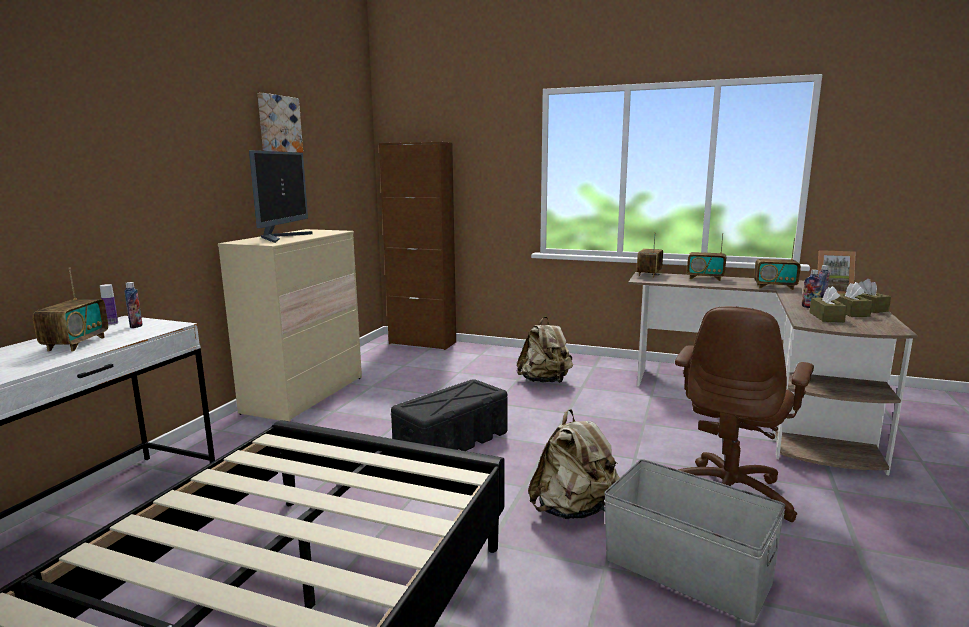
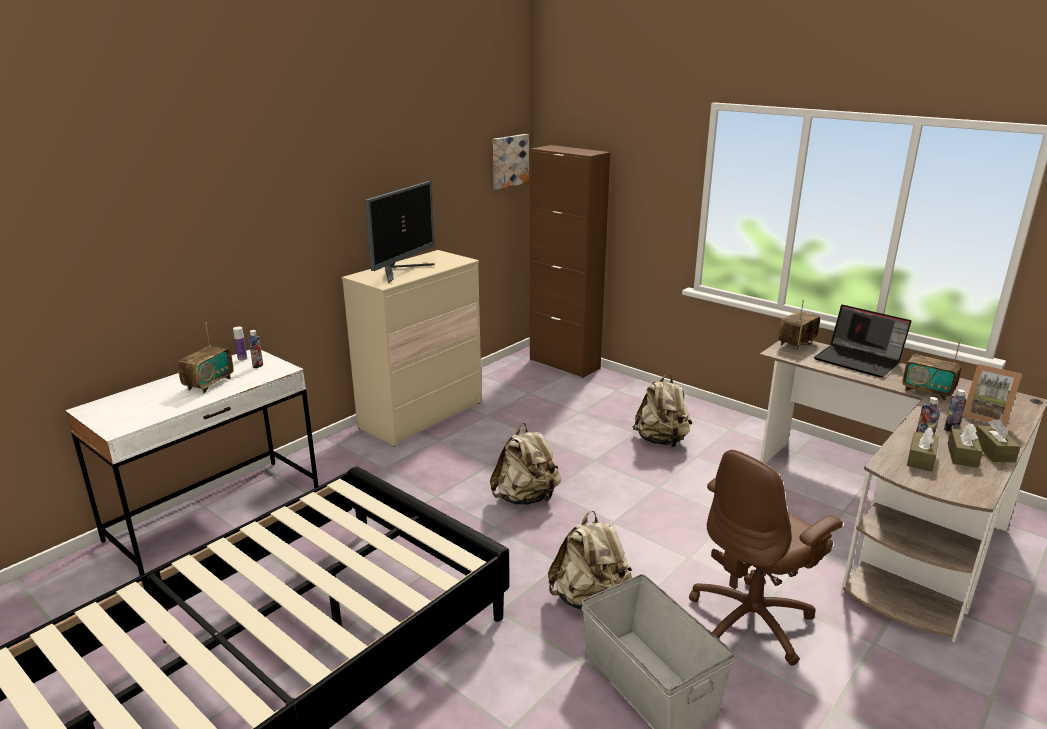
camera: 20 degrees right, 10 degrees up
(278, 124) = (413, 148): picture -> picture (509, 161)
(452, 441) = (526, 498): black storage box -> beige backpack
(705, 278) = (859, 360): radio -> laptop

